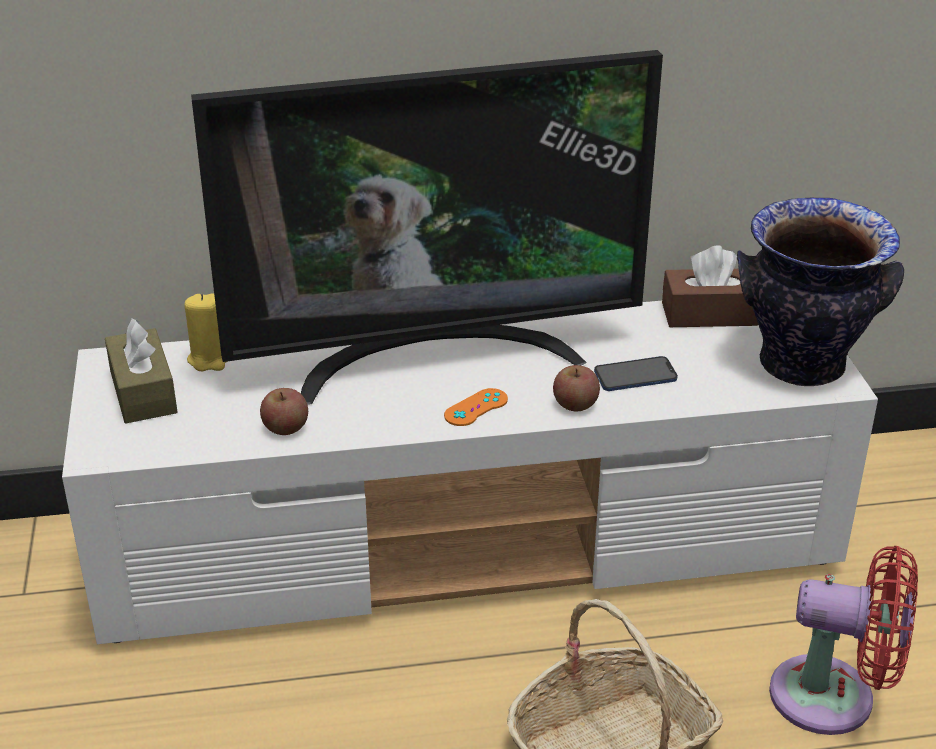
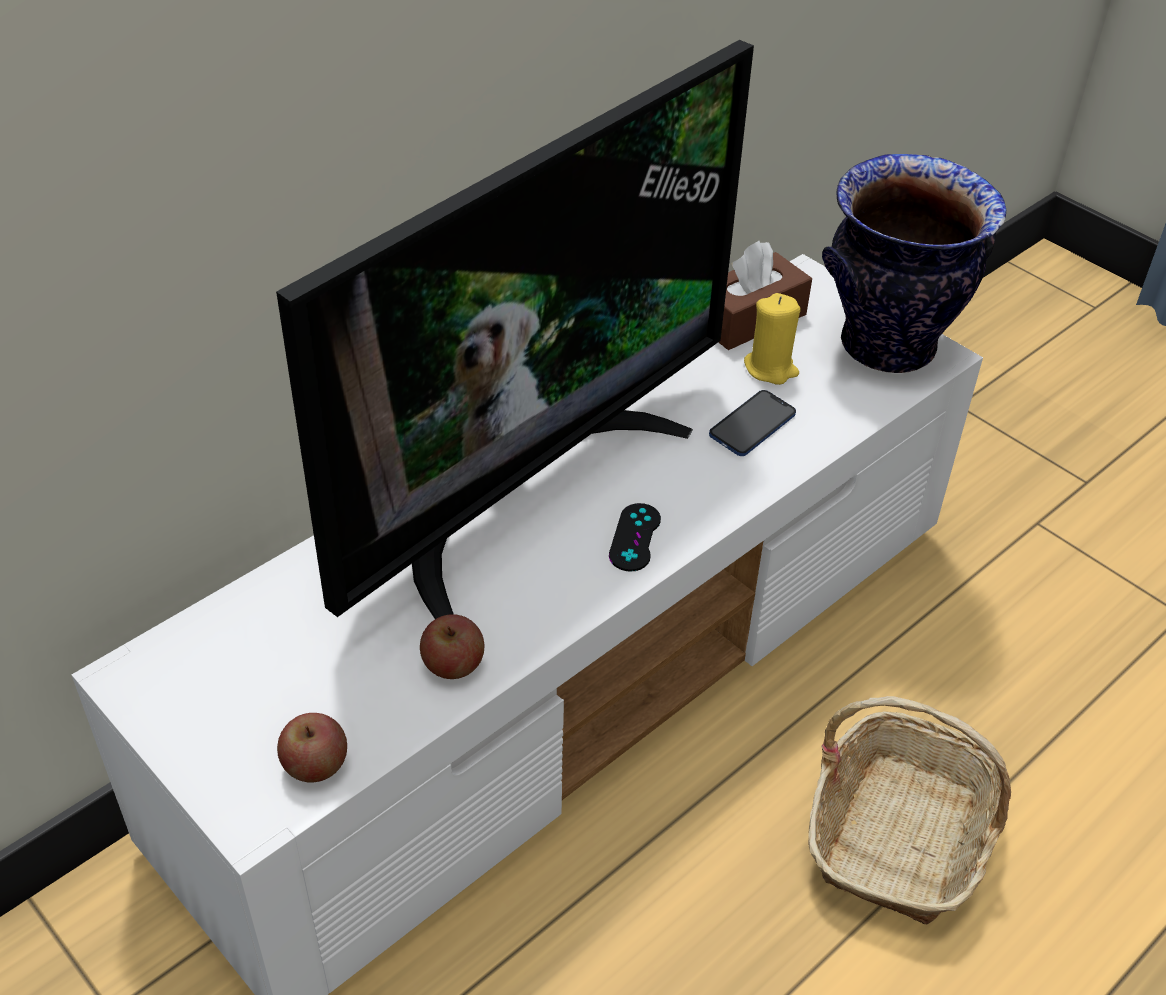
camera: 35 degrees left, 10 degrees up
(143, 392) = (226, 698): brown tissue box -> none
(210, 359) = (266, 611): yellow candle -> yellow candle (770, 368)
(476, 407) = (635, 537): orange game controller -> black game controller
(575, 404) = (729, 487): apple -> apple (315, 765)
(833, 698) = (1030, 672): red fan -> none

